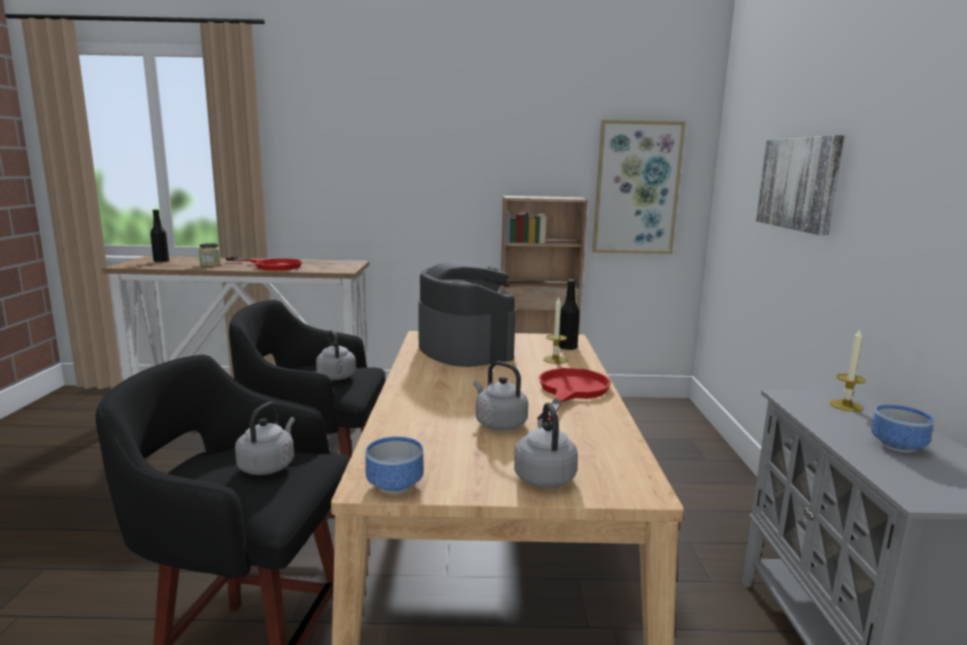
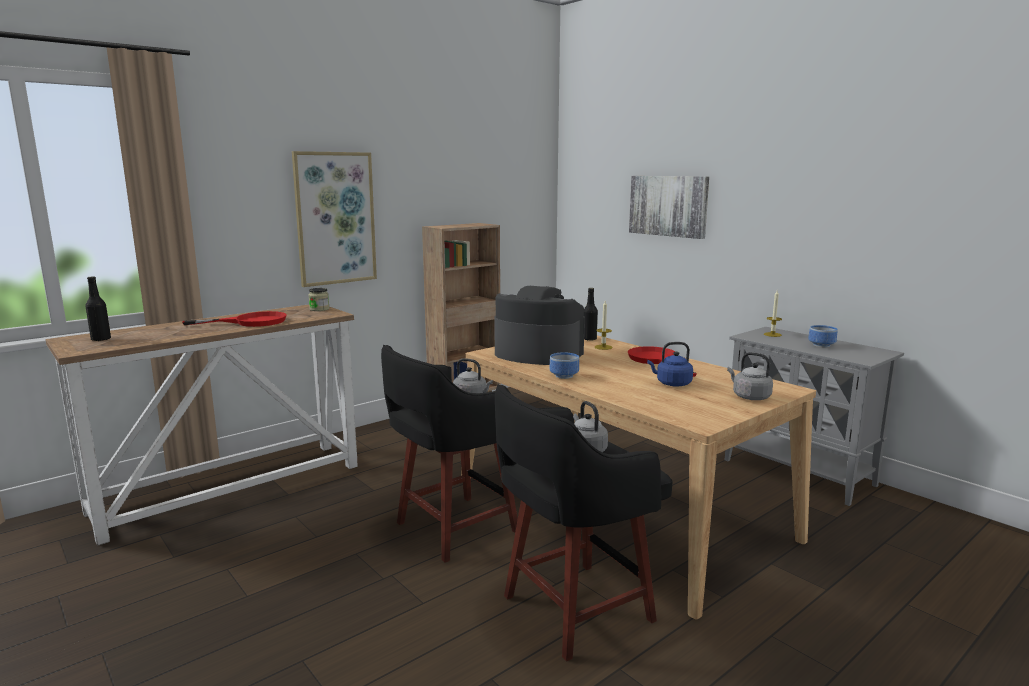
camera: 40 degrees left, 0 degrees up
(210, 264) = (179, 332): jar -> jar (319, 309)
(392, 484) = (709, 420): bowl -> bowl (562, 376)
(498, 423) = (671, 384): grey kettle -> blue kettle
(636, 188) = (512, 212): picture -> picture (335, 218)

